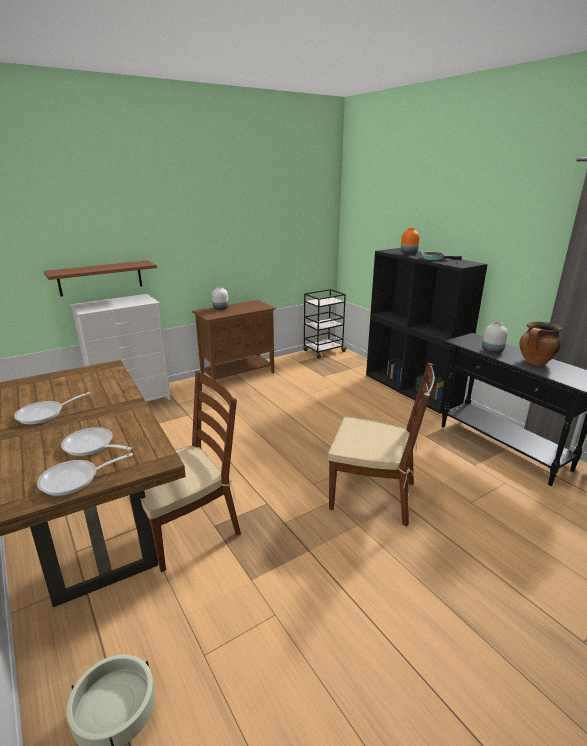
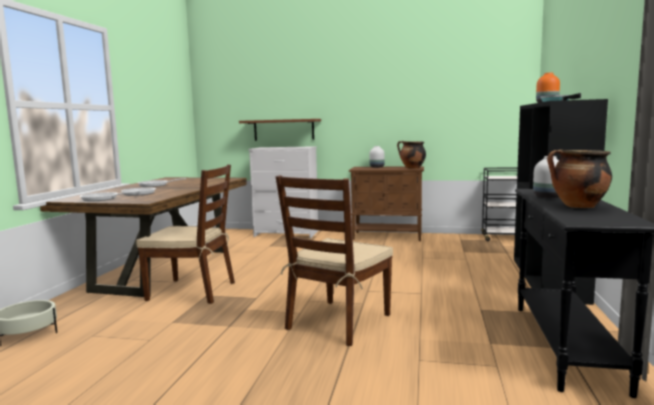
camera: 45 degrees right, 15 degrees down
(260, 307) = (412, 168): none -> cooking pot
(373, 495) = (338, 322): brown chair -> brown chair turned 60 degrees clockwise

